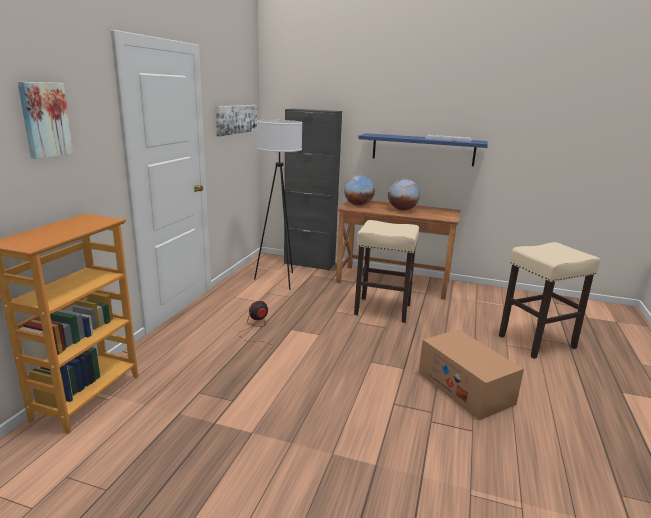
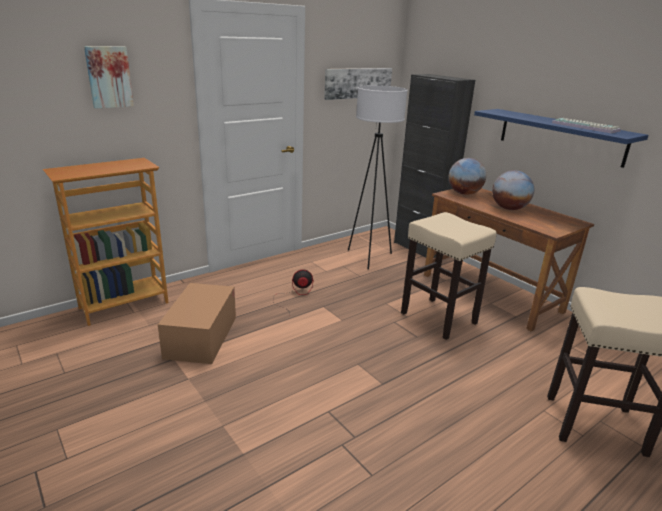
camera: 35 degrees right, 5 degrees up
(465, 388) = (423, 431): cardboard box -> cardboard box (201, 337)

